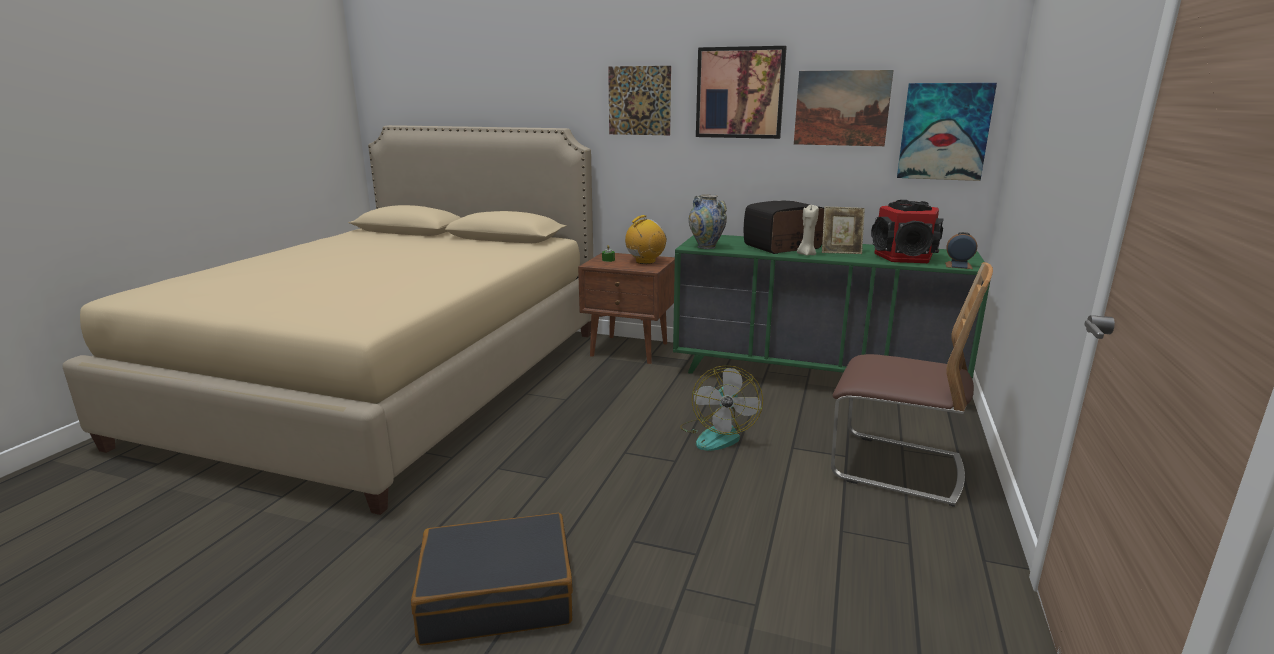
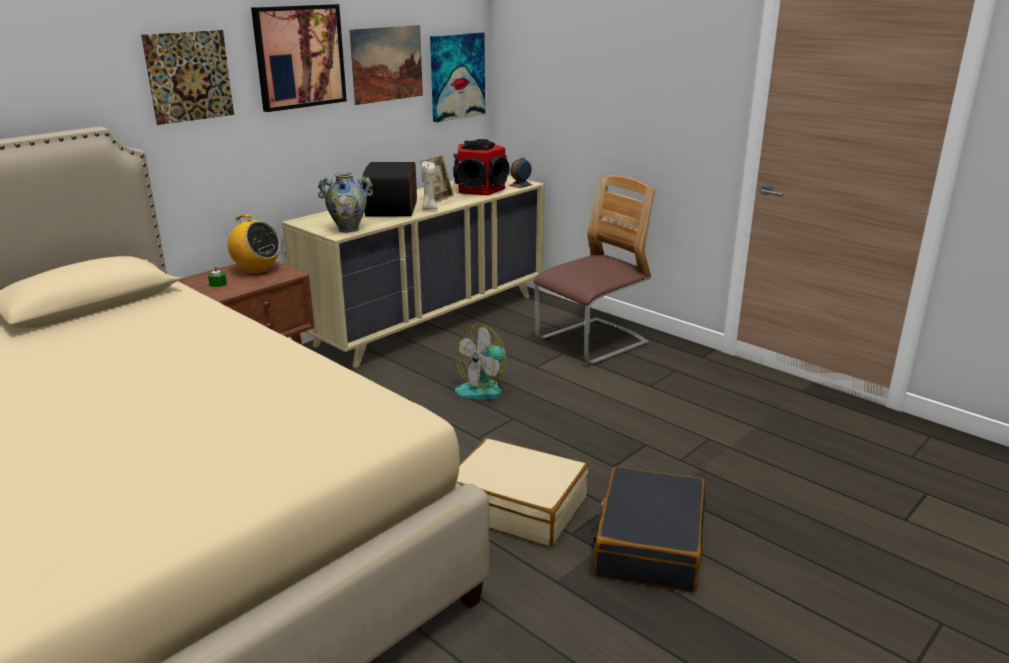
camera: 65 degrees left, 5 degrees up
(524, 499) = (517, 506): none -> beige suitcase
(645, 261) = (256, 270): radio -> radio turned 135 degrees clockwise
(717, 434) = (487, 388): fan -> fan turned 105 degrees clockwise
(814, 375) = (429, 319): green dresser -> beige dresser

